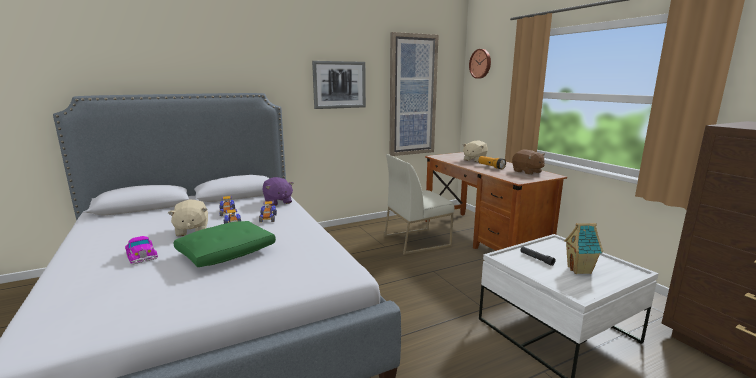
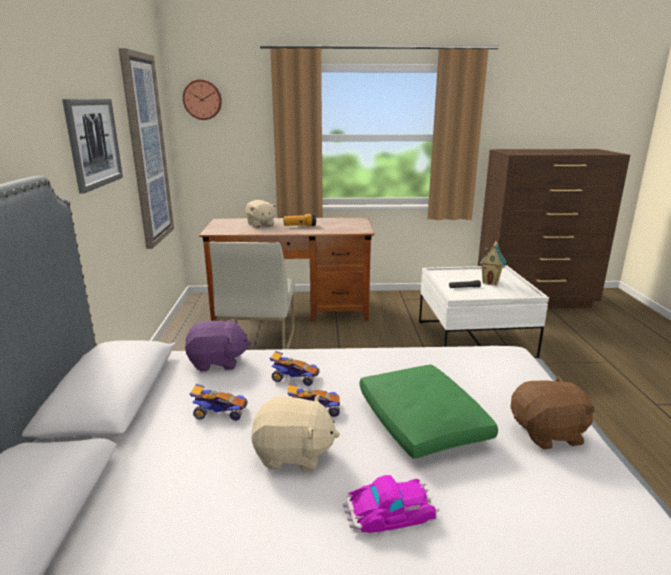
camera: 65 degrees left, 5 degrees up
(527, 172) = (337, 222): brown plush toy -> brown plush toy (548, 433)

